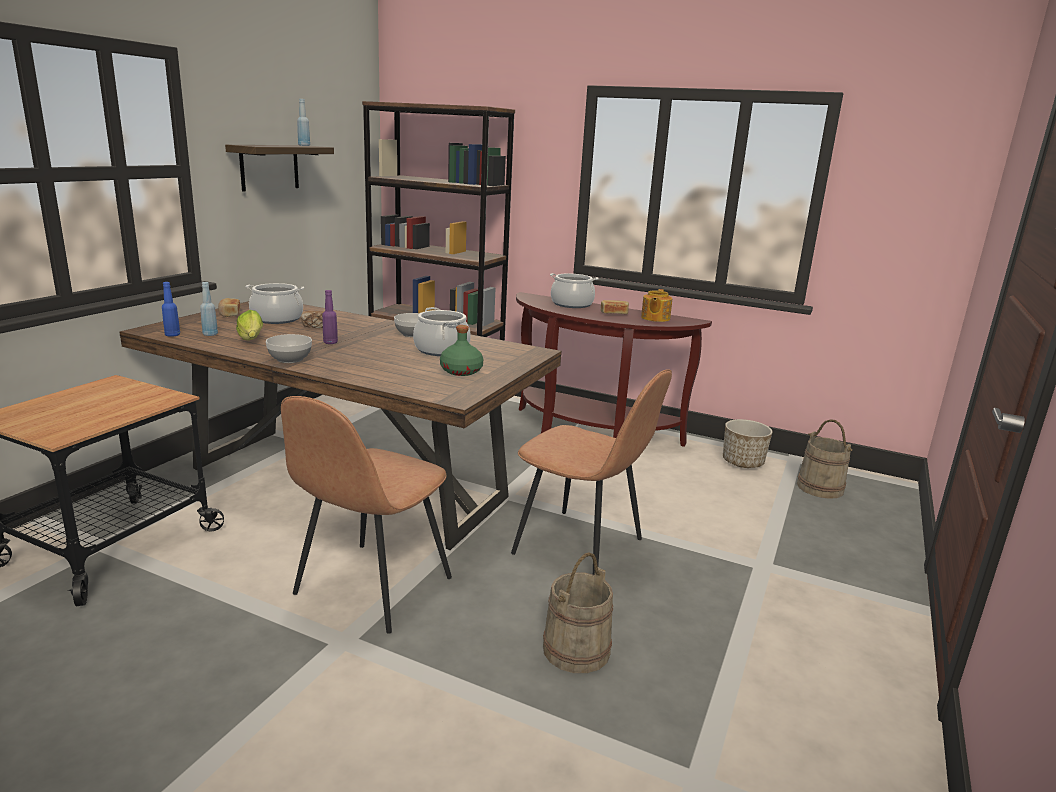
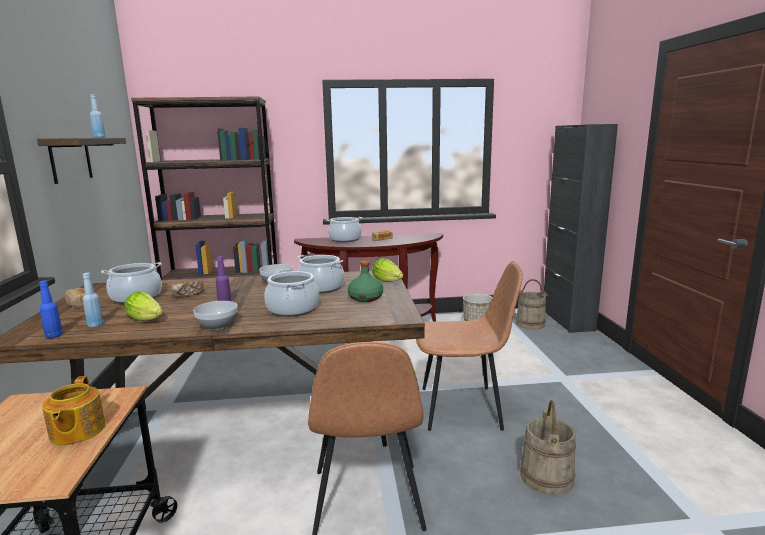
camera: 30 degrees left, 5 degrees down
(374, 363) = (292, 309): none -> cooking pot
(522, 361) = (388, 281): none -> lettuce
(654, 318) = (410, 238): teapot -> teapot (76, 431)
(890, 501) = (567, 320): none -> black cabinet

